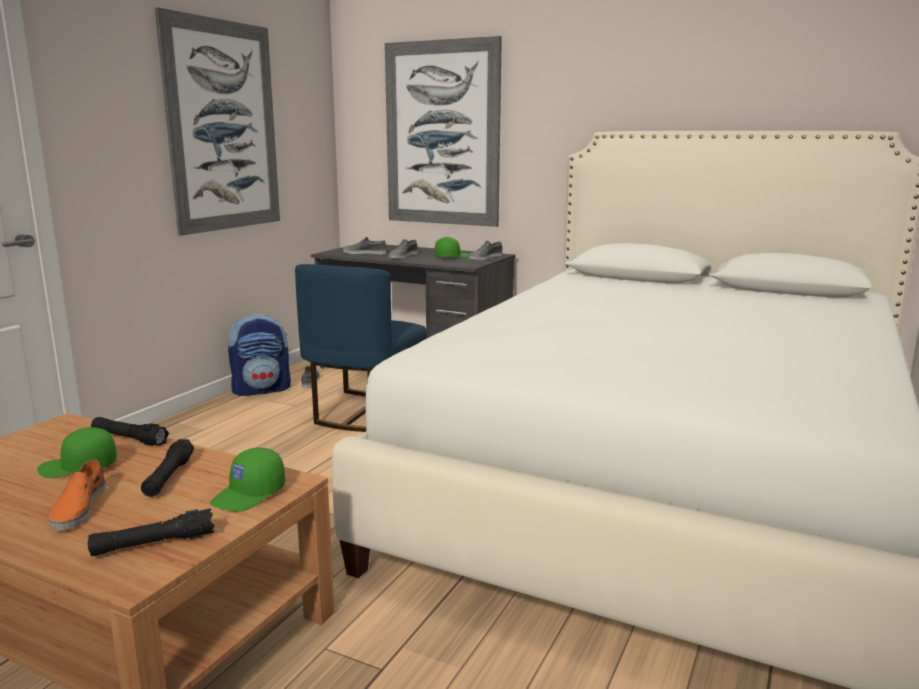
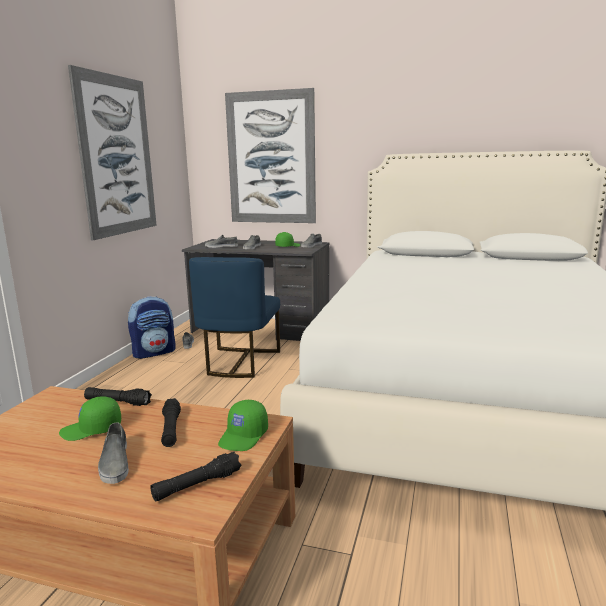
camera: 10 degrees left, 0 degrees up
(78, 508) = (115, 462): orange shoe -> grey shoe

